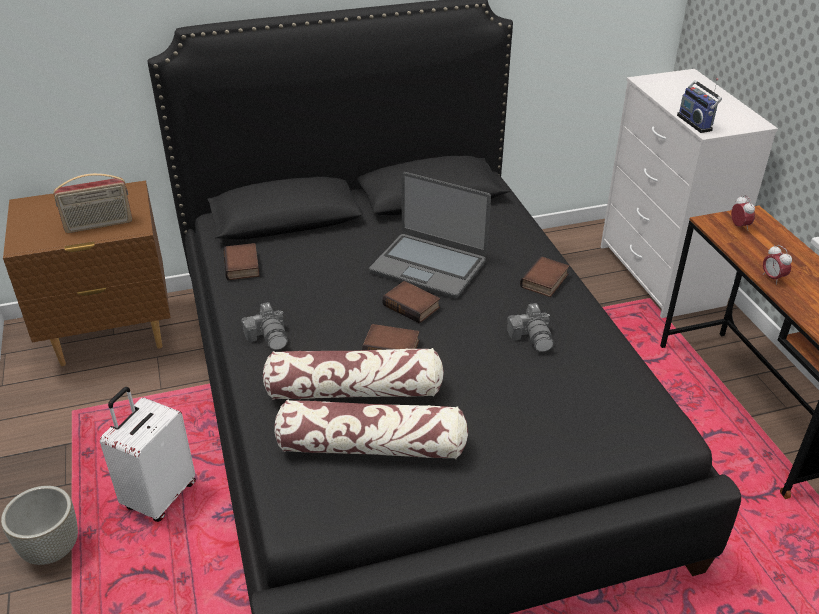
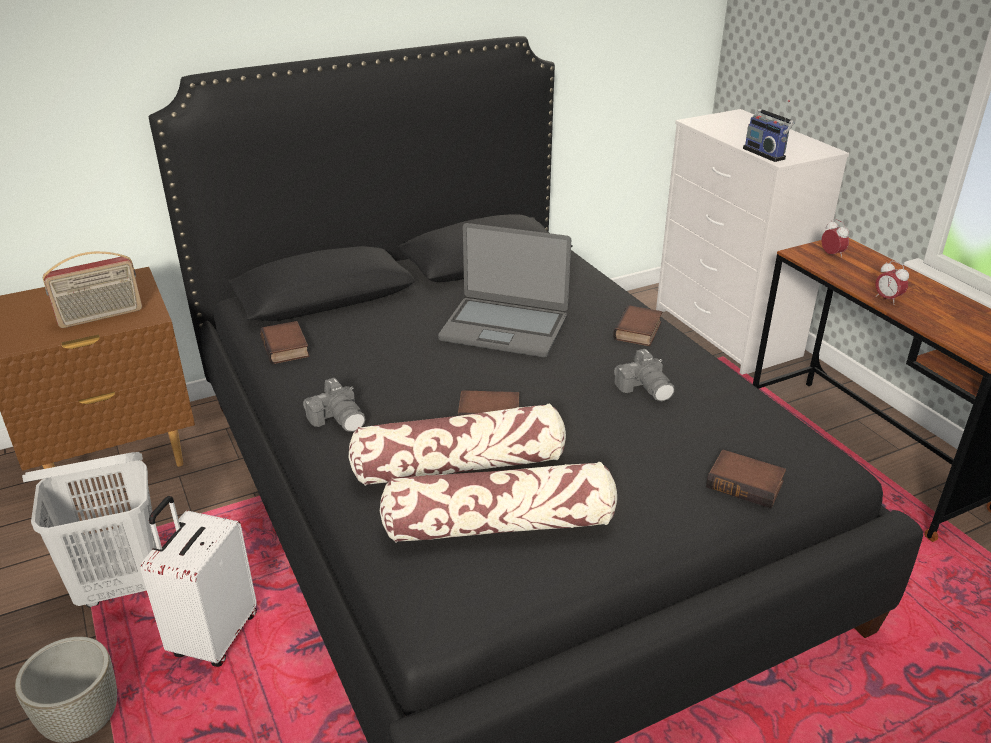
camera: 10 degrees left, 5 degrees down
(97, 445) = (122, 585): none -> white laundry basket
(413, 306) = (500, 369): book -> book (746, 483)

